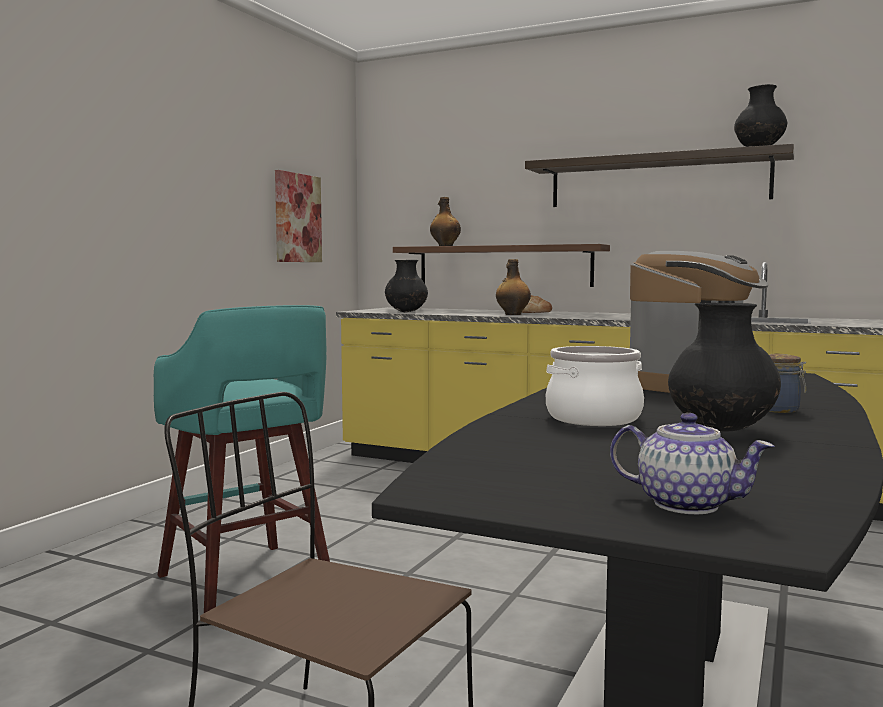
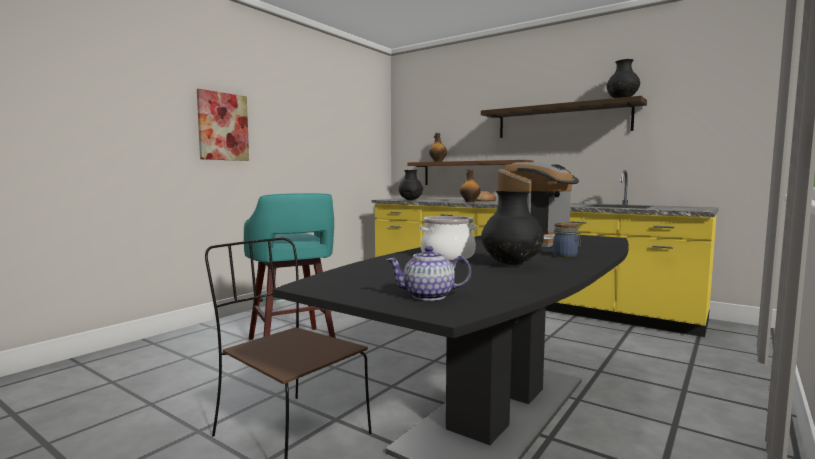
camera: 10 degrees right, 0 degrees up
(297, 218) = (351, 146): picture -> picture (223, 126)
(685, 504) = (429, 296): teapot -> teapot turned 135 degrees clockwise

